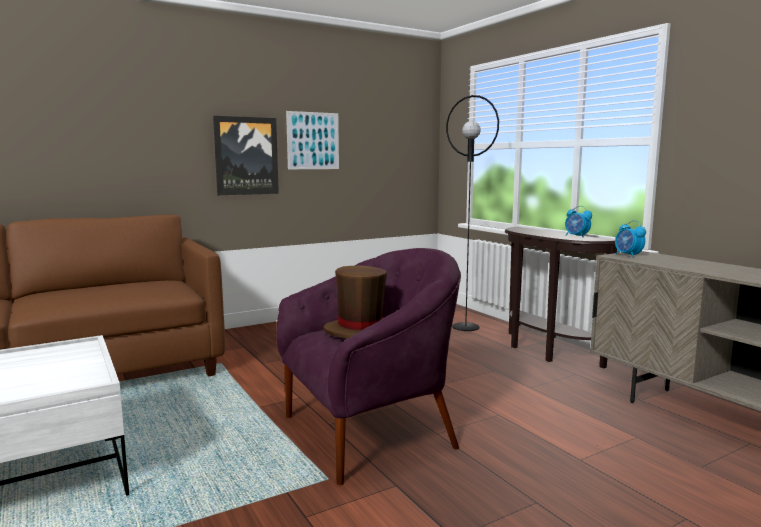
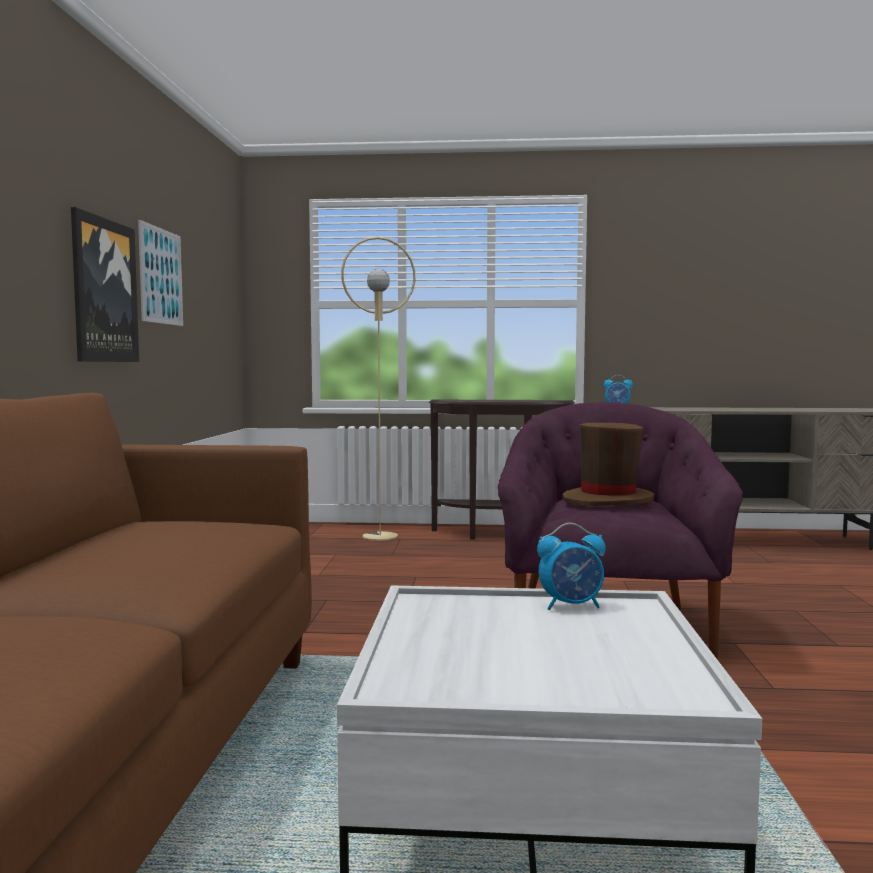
camera: 55 degrees left, 5 degrees down
(466, 327) = (380, 536): black floor lamp -> beige floor lamp
(576, 236) = (534, 400): alarm clock -> alarm clock (572, 606)

